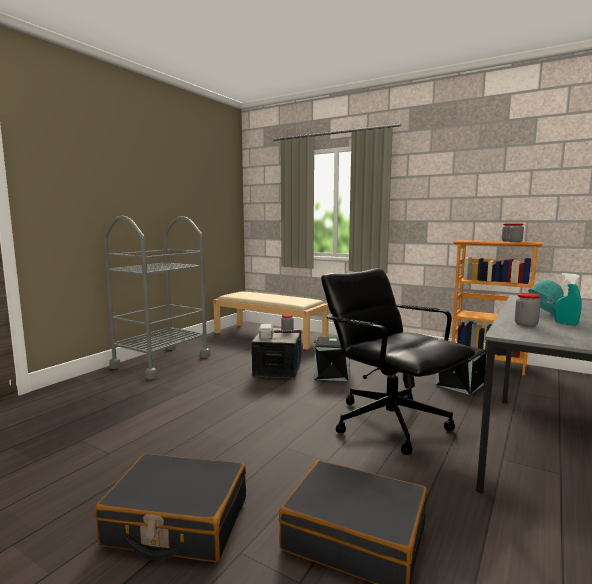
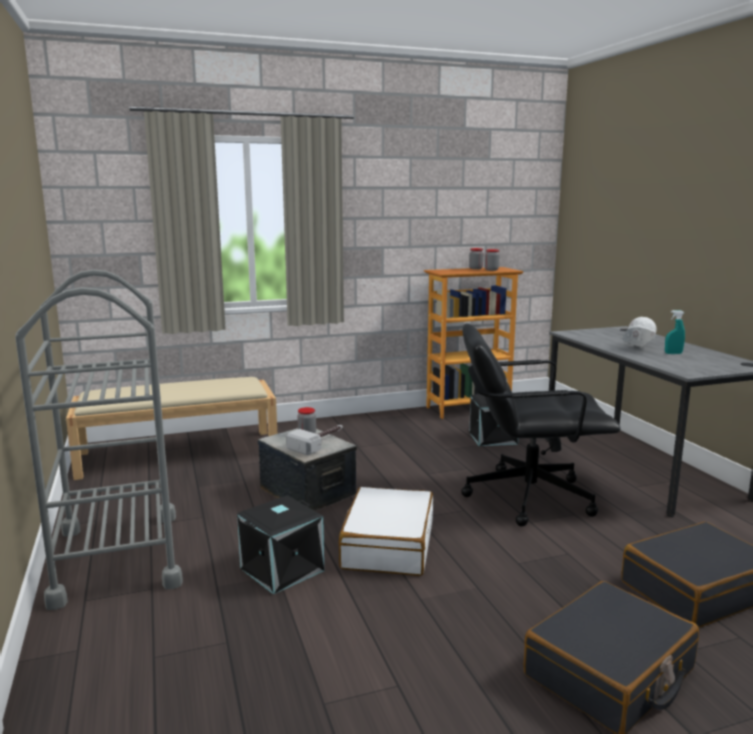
camera: 50 degrees left, 5 degrees up
(249, 404) = (387, 545): none -> white suitcase
(332, 374) = (378, 473): black storage box -> black storage box (282, 570)
(526, 324) = (665, 361): jar -> none
(542, 315) = (637, 348): turquoise hard hat -> white hard hat

